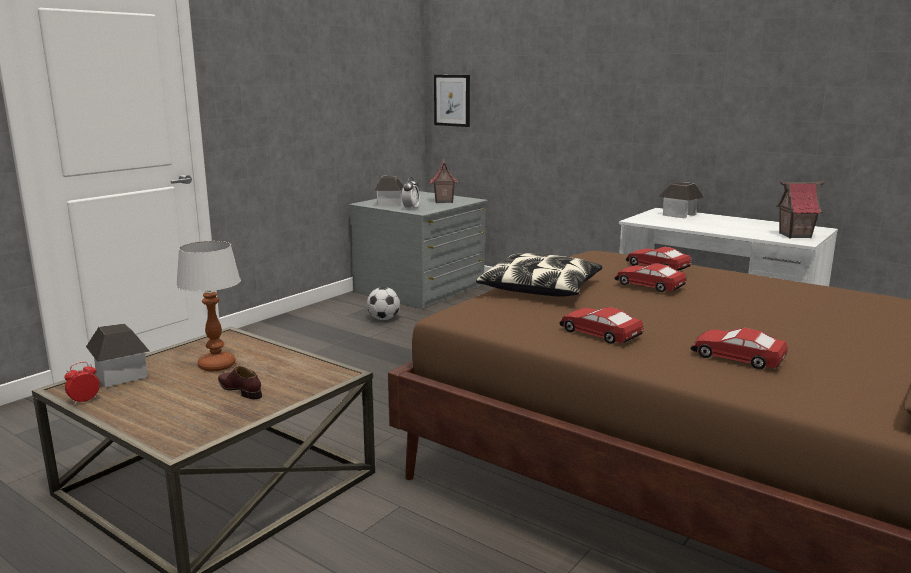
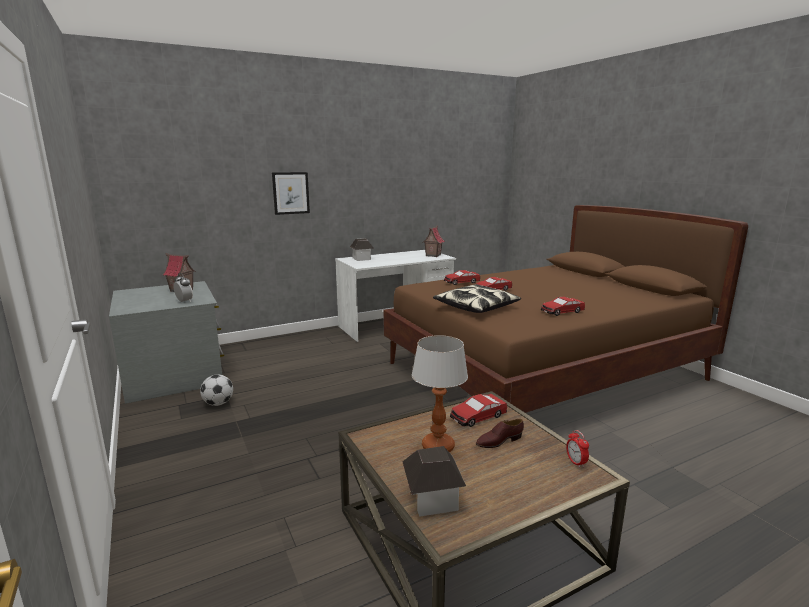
camera: 65 degrees left, 0 degrees up
(84, 400) = (487, 523): alarm clock -> alarm clock (576, 462)
(389, 204) = (150, 304): toy house -> none
(452, 100) = (133, 200): picture -> picture (291, 193)
(737, 358) = (602, 300): toy car -> toy car (478, 416)

